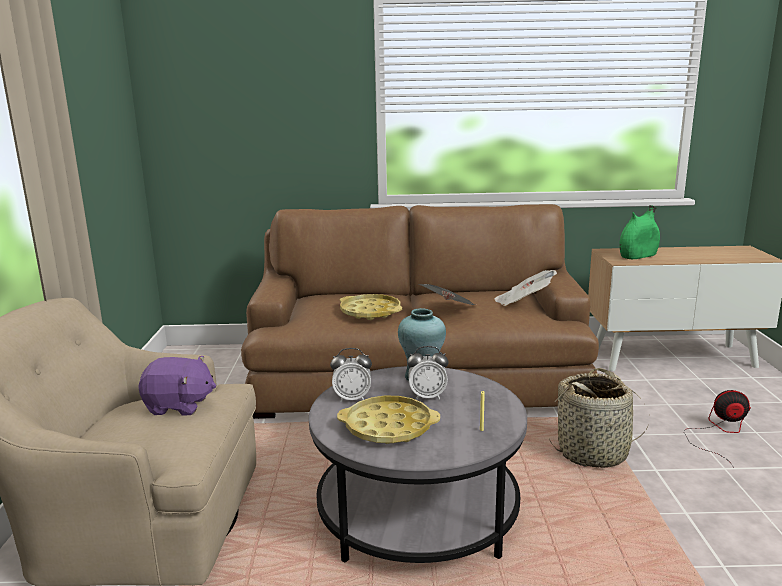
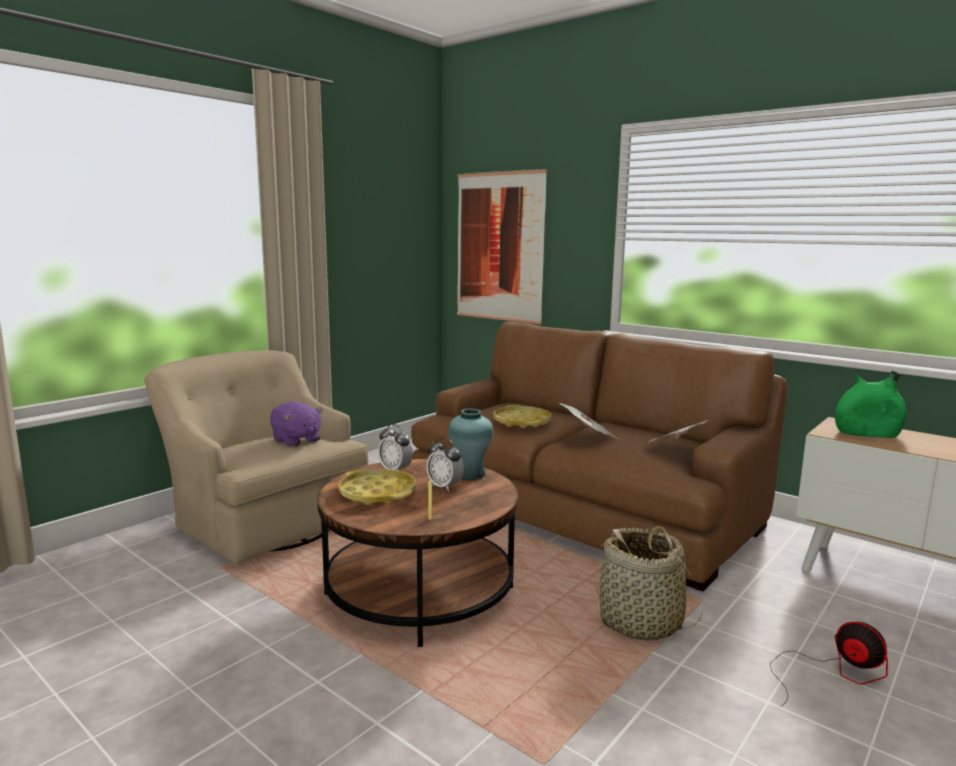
camera: 40 degrees right, 5 degrees down
(228, 126) = (499, 246): none -> picture
(418, 511) = (420, 590): grey coffee table -> brown coffee table

